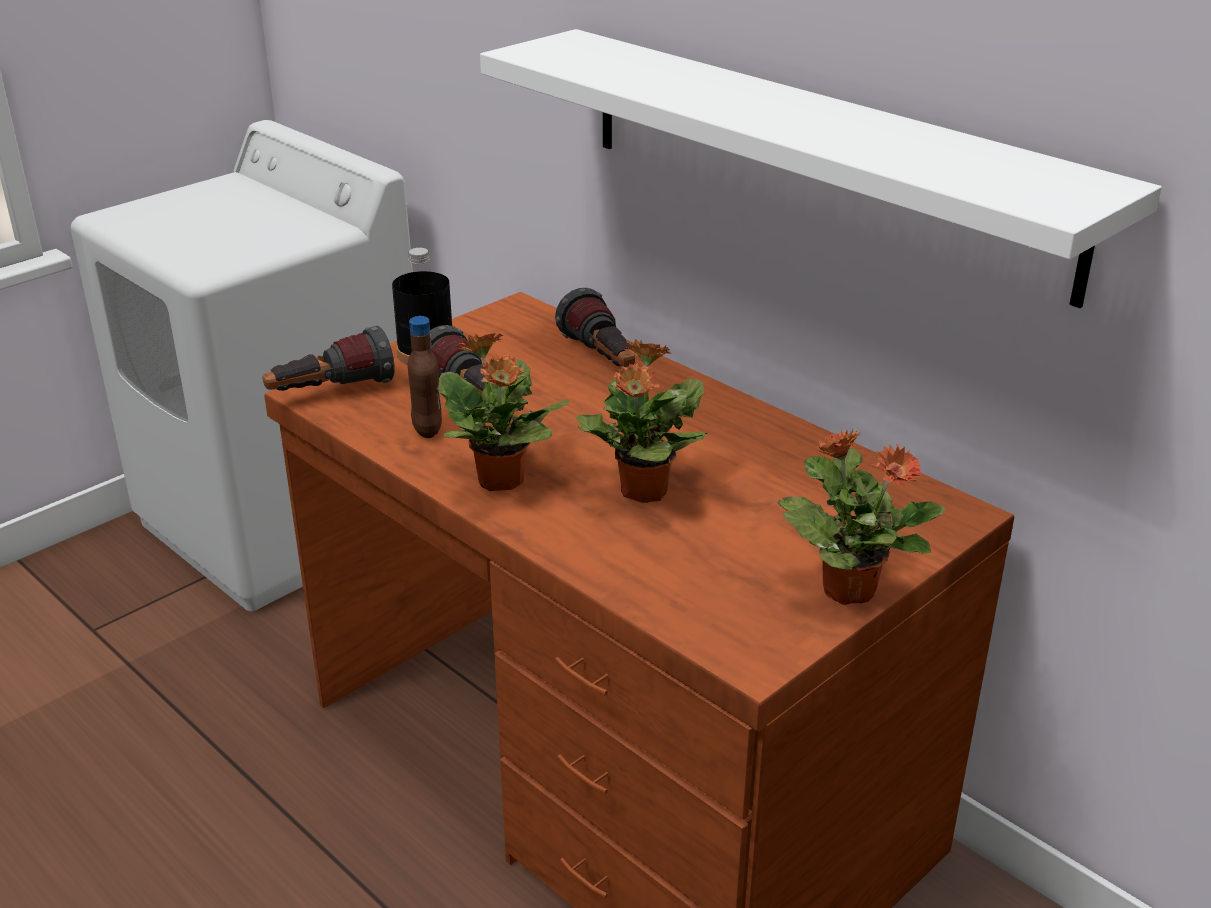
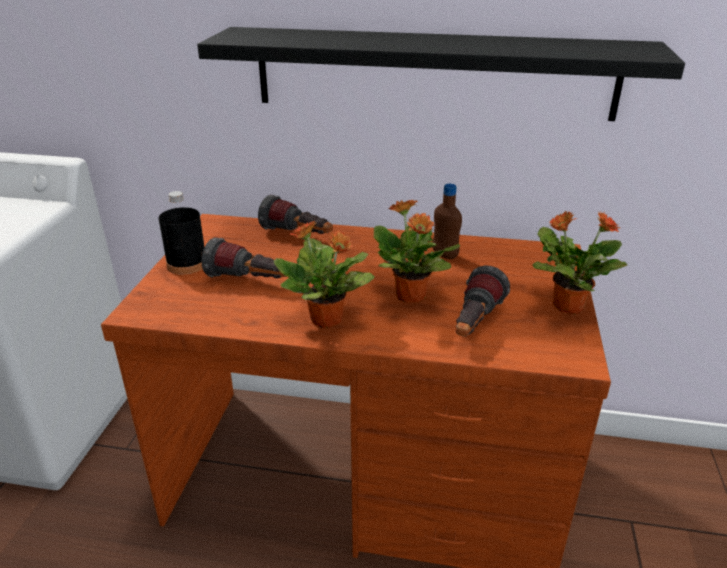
camera: 35 degrees left, 0 degrees up
(331, 393) = (151, 307): flashlight -> flashlight (474, 324)
(427, 429) = (244, 307): brown bottle -> brown bottle (444, 255)
(817, 156) = (433, 73): white shelf -> black shelf

